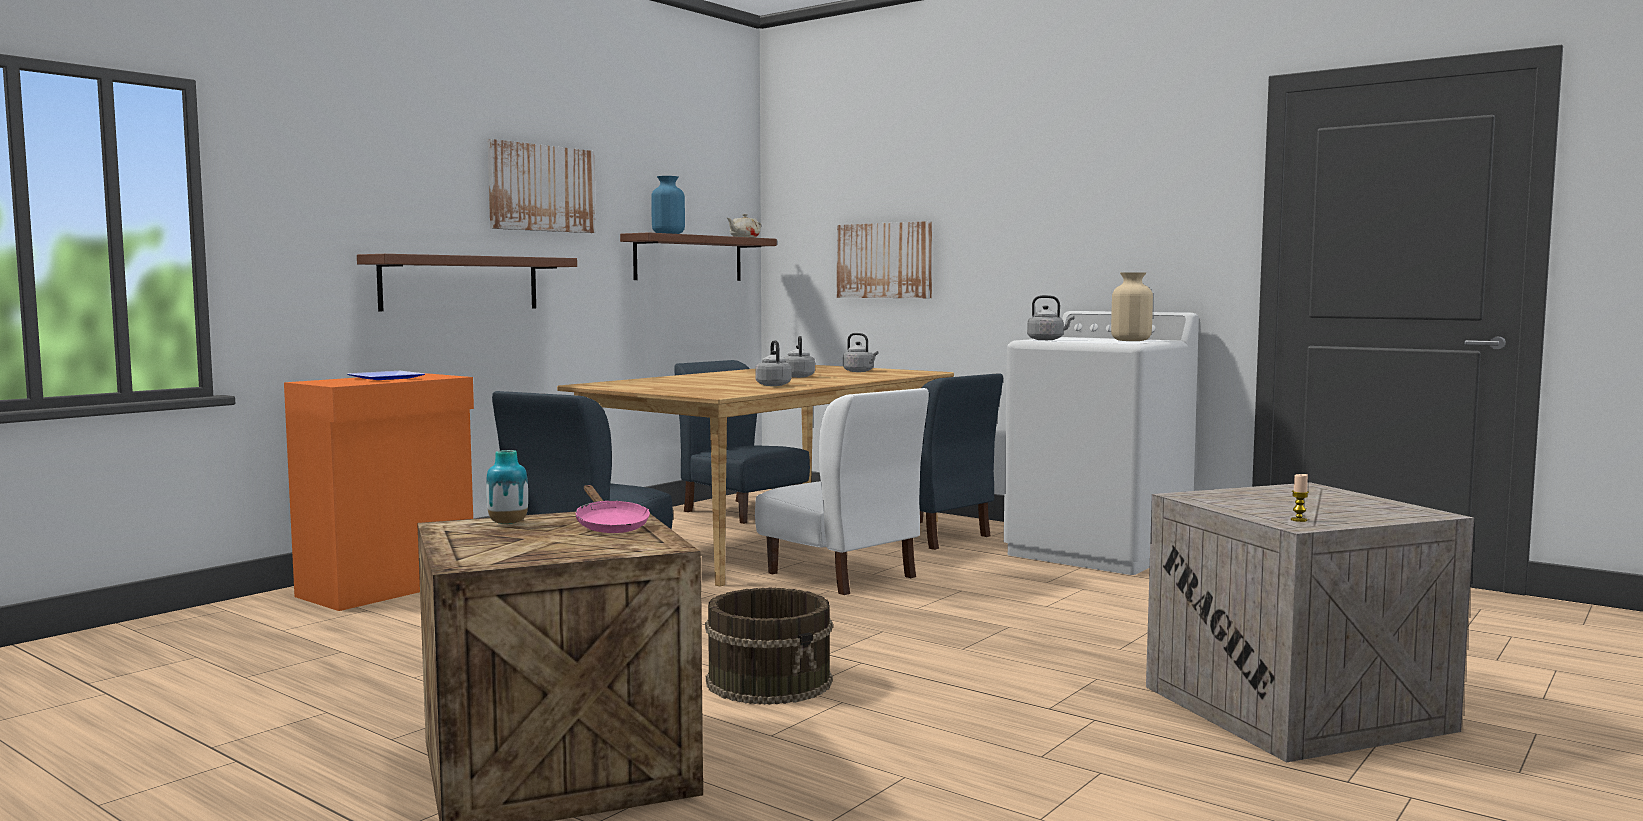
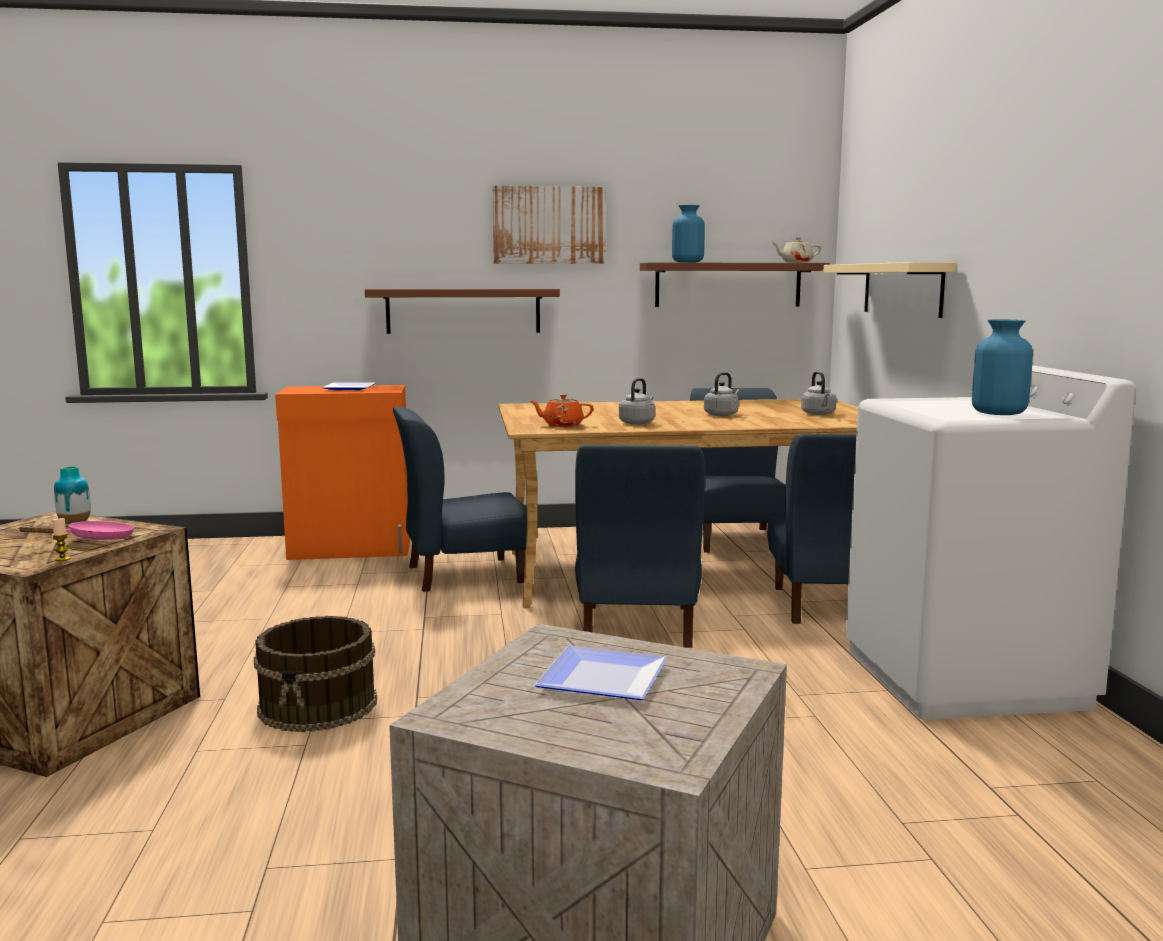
camera: 45 degrees right, 5 degrees up
(609, 526) = (94, 540): pink frying pan -> pink frying pan turned 150 degrees counterclockwise
(726, 391) = (562, 425): none -> orange teapot
(841, 575) = (636, 626): white chair -> blue chair
(884, 260) = (902, 289): picture -> beige shelf
(1047, 340) = (908, 401): grey kettle -> none
(1131, 340) = (998, 413): beige vase -> blue vase
(1278, 501) = (600, 676): none -> plate
(1298, 520) = (481, 709): candle -> candle (62, 559)

